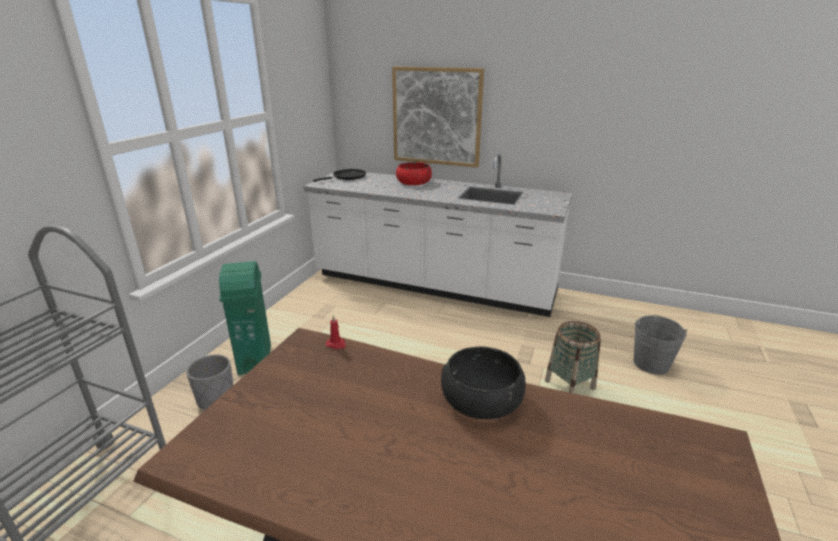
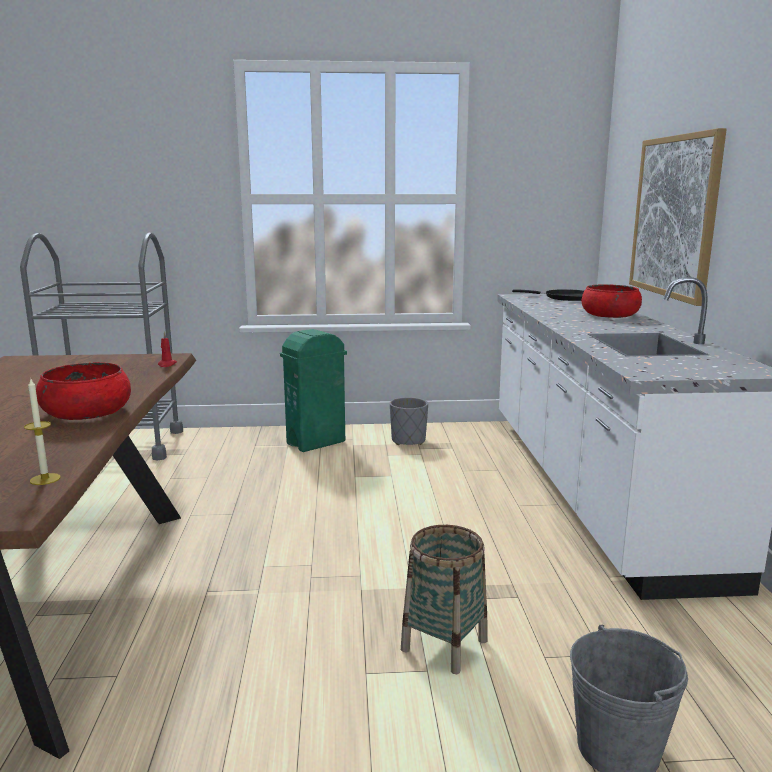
camera: 65 degrees right, 10 degrees down
(216, 399) = (247, 447): grey planter -> grey planter (408, 440)
(481, 399) = (87, 412): black bowl -> red bowl
(654, 424) = (45, 479): none -> candle

